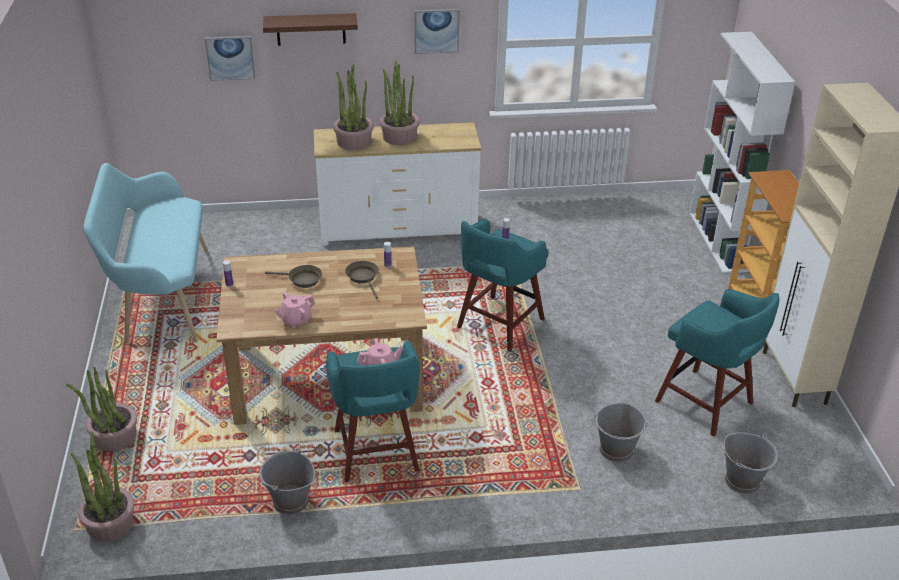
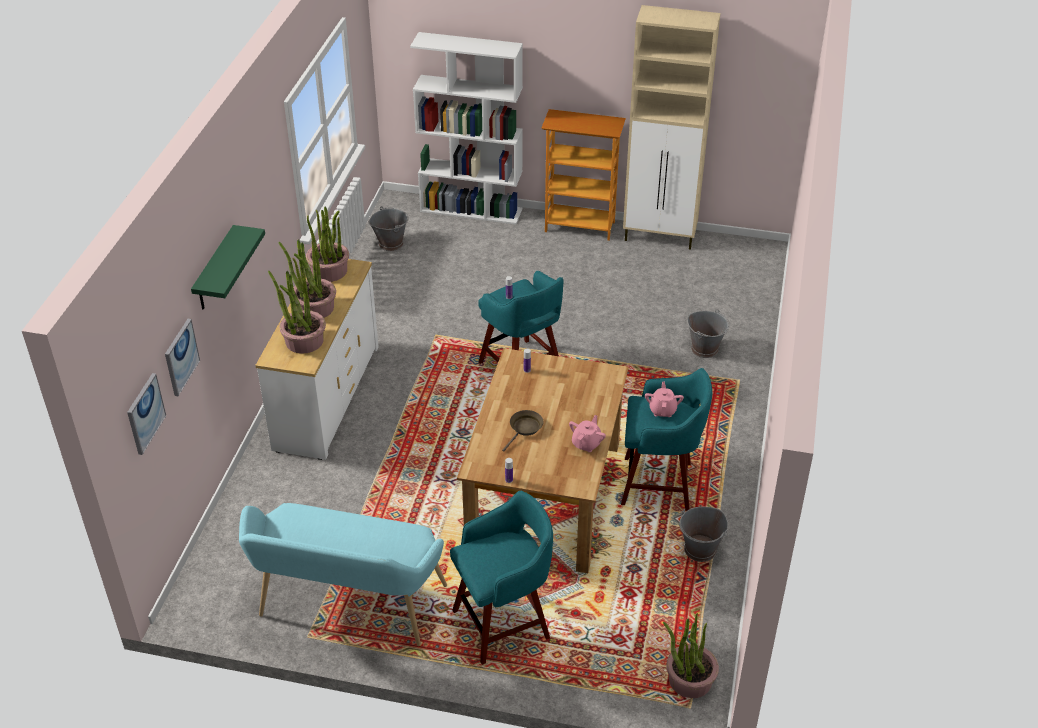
camera: 70 degrees left, 5 degrees up
(114, 437) = (570, 667): potted plant -> potted plant (329, 271)
(295, 320) = (586, 443): pink teapot -> pink teapot turned 135 degrees counterclockwise
(311, 29) = (215, 270): brown shelf -> green shelf
(363, 278) = (540, 389): brown frying pan -> none
(436, 31) = (269, 193): picture -> picture (145, 413)
(706, 403) = (671, 288): turquoise stool -> turquoise stool (504, 623)
(742, 481) = (756, 299): grey bucket -> grey bucket (391, 243)

